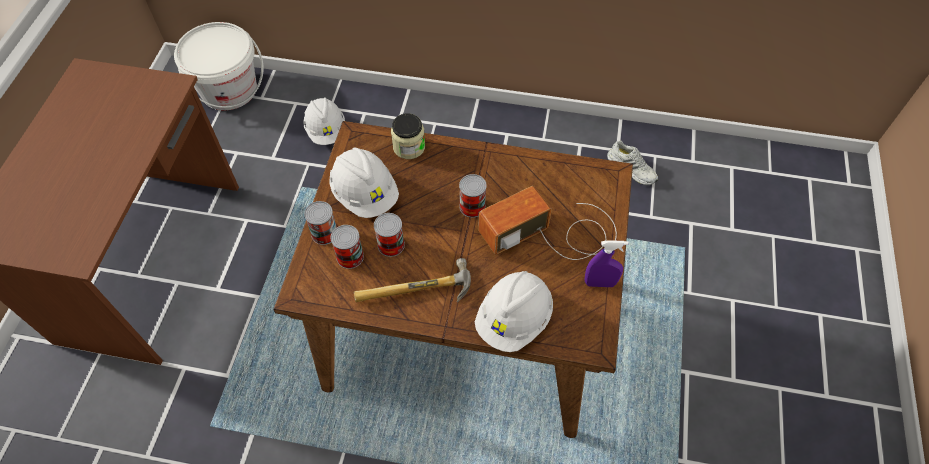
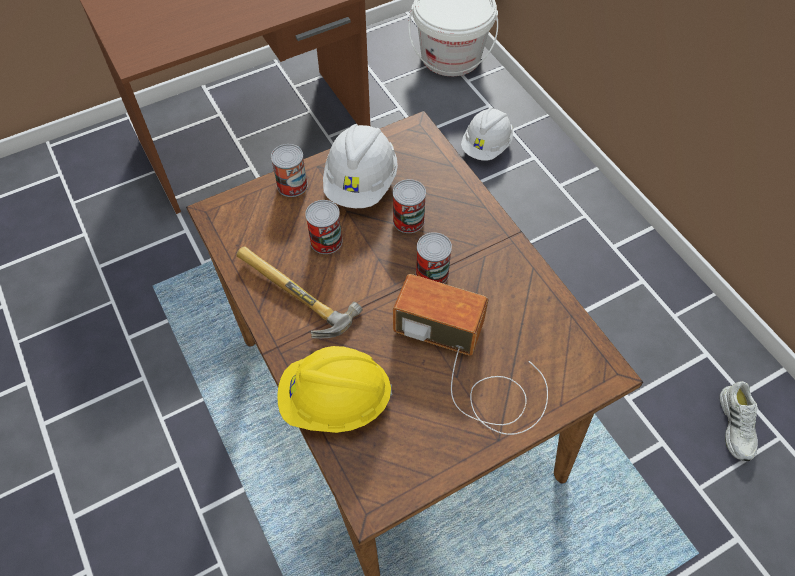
camera: 50 degrees right, 0 degrees up
(350, 256) = (285, 220): can -> can (408, 220)
(409, 147) = (447, 176): jar -> none
(514, 319) = (335, 401): white hard hat -> yellow hard hat
(600, 283) = (452, 454): purple spray bottle -> none

